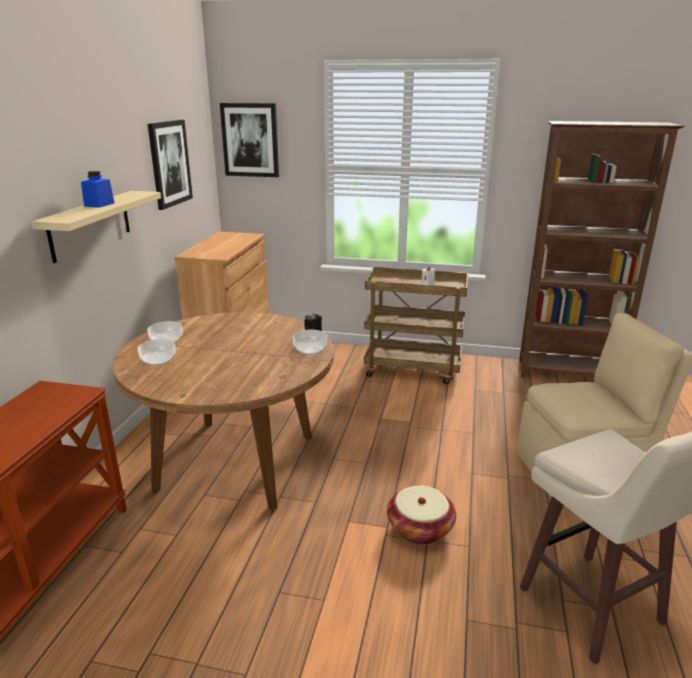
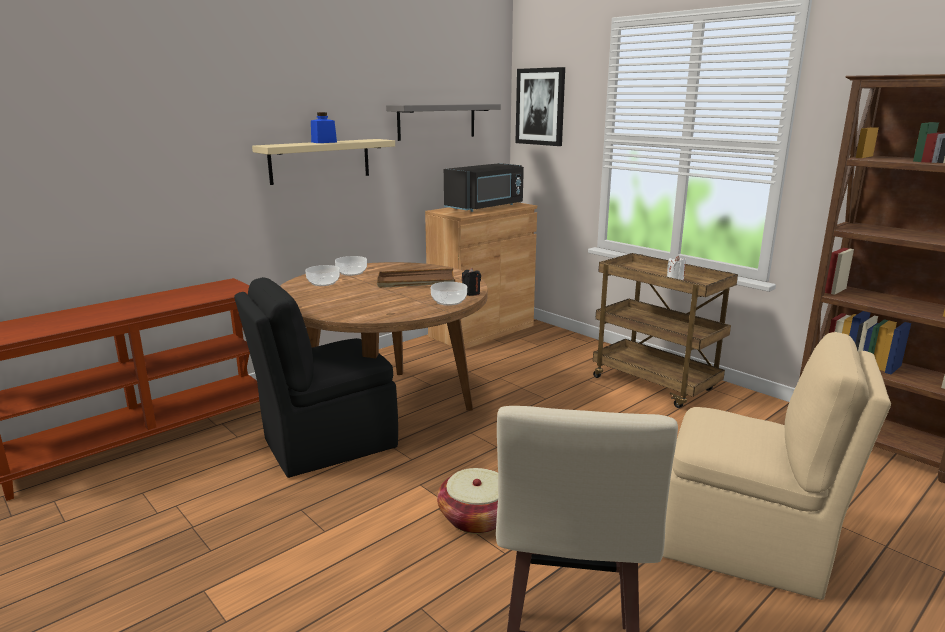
camera: 35 degrees right, 5 degrees down
(169, 163) = (437, 121): picture -> grey shelf
(224, 520) = (326, 444): none -> black chair
(225, 243) = (486, 207): none -> black microwave
(246, 335) = (416, 281): none -> brown tray

